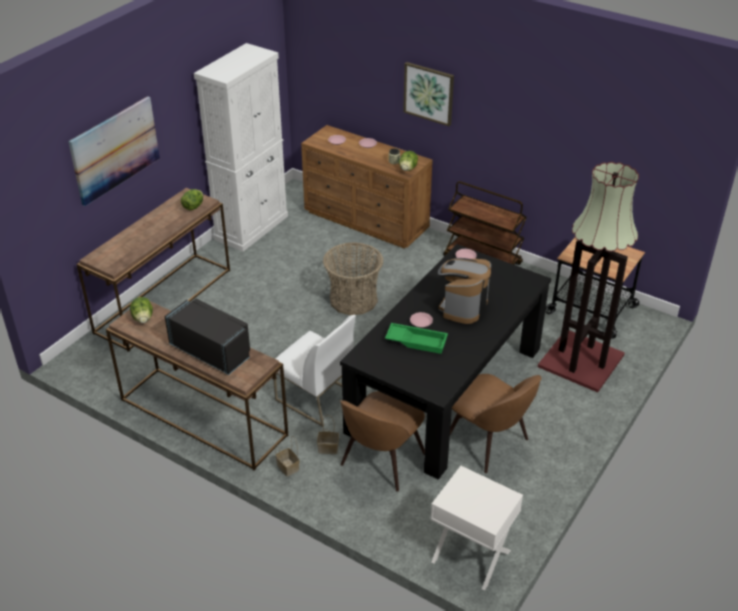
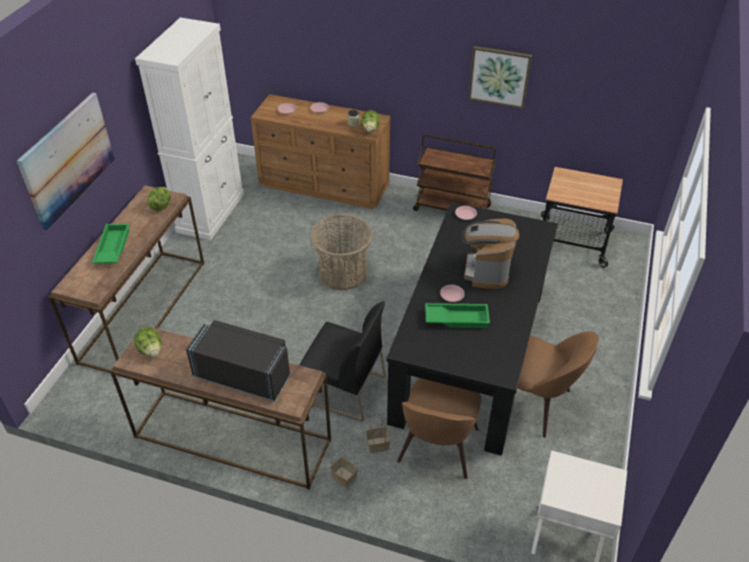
camera: 15 degrees left, 5 degrees up
(140, 234) = (112, 248): none -> green tray
(315, 397) = (343, 389): white chair -> black chair
(429, 93) = (383, 48): picture -> picture (499, 76)
(582, 360) = (586, 296): floor lamp -> none

